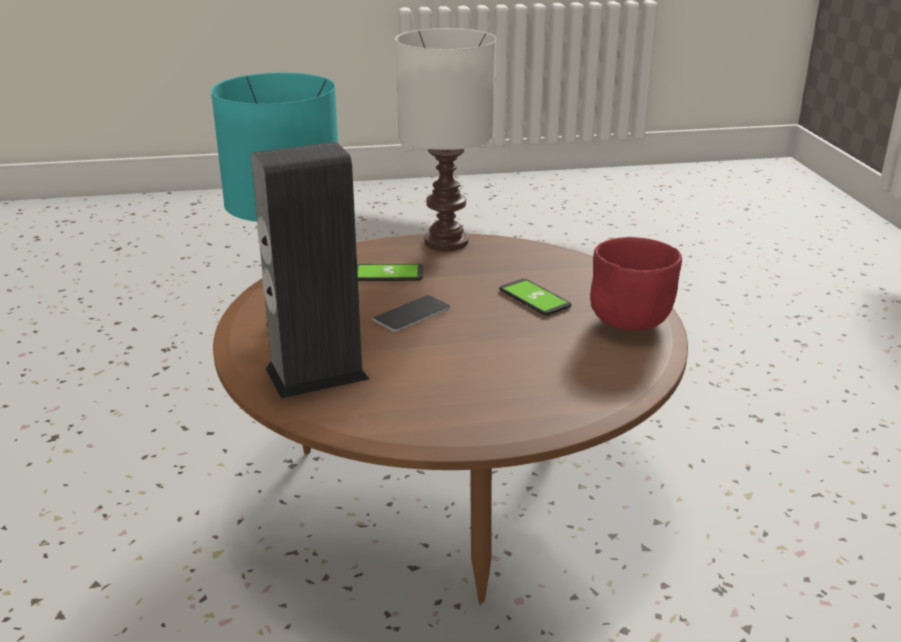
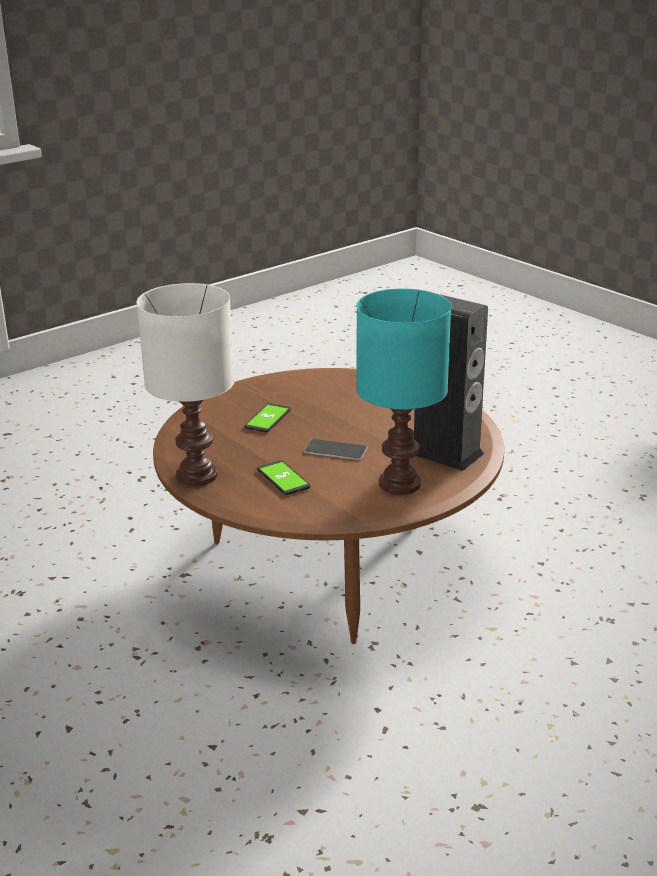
camera: 120 degrees left, 0 degrees up
(631, 323) = (271, 386): red bowl -> none

